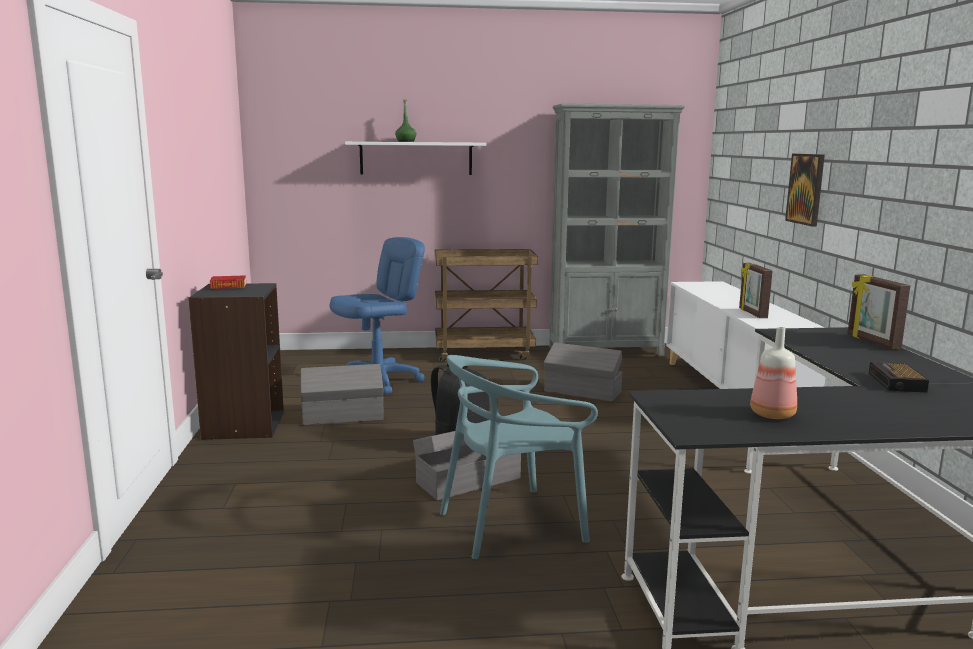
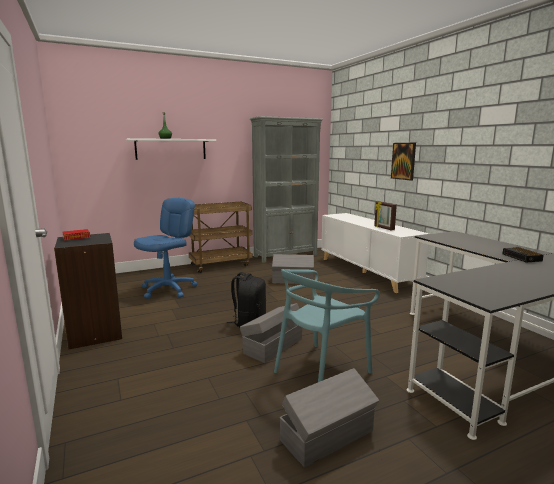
camera: 20 degrees left, 0 degrees up
(343, 416) = (162, 316): grey storage box -> grey storage box (328, 436)
(774, 415) = (503, 283): bottle -> none
(872, 342) = (475, 237): picture frame -> none

